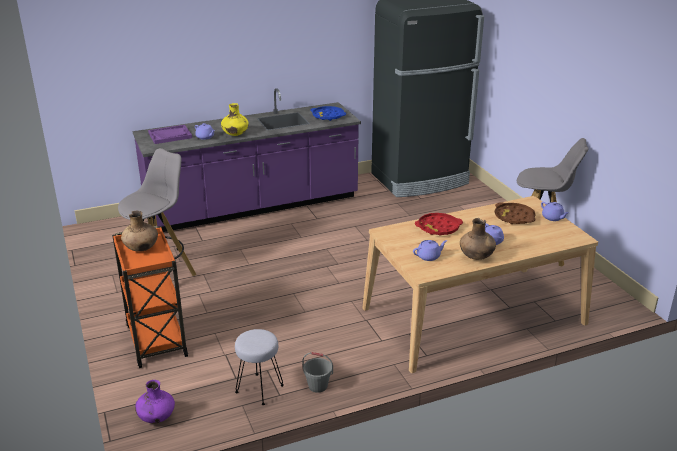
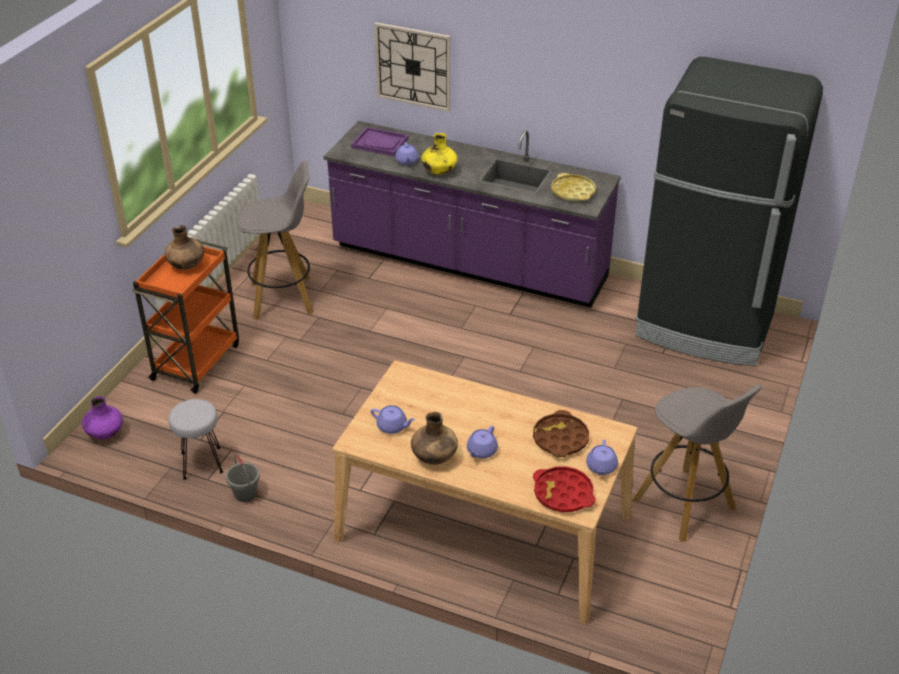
camera: 45 degrees right, 10 degrees up
(175, 69) = (413, 66): none -> wall clock
(328, 116) = (573, 192): blue tray -> yellow tray
(438, 228) = (460, 400): red tray -> red tray (563, 494)

